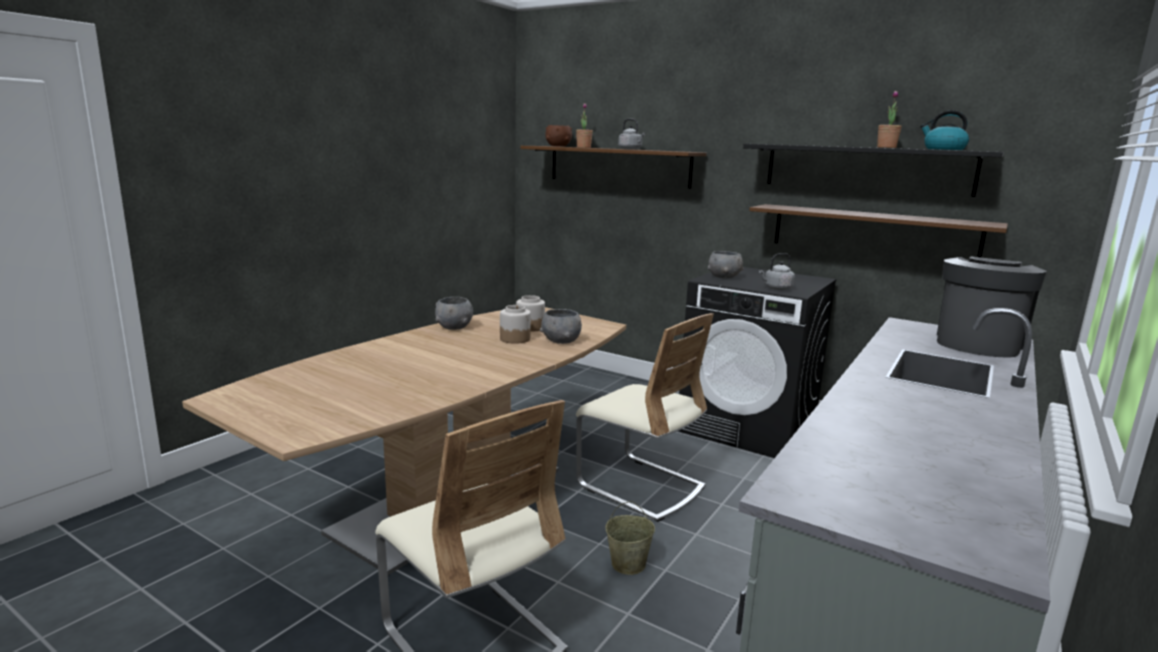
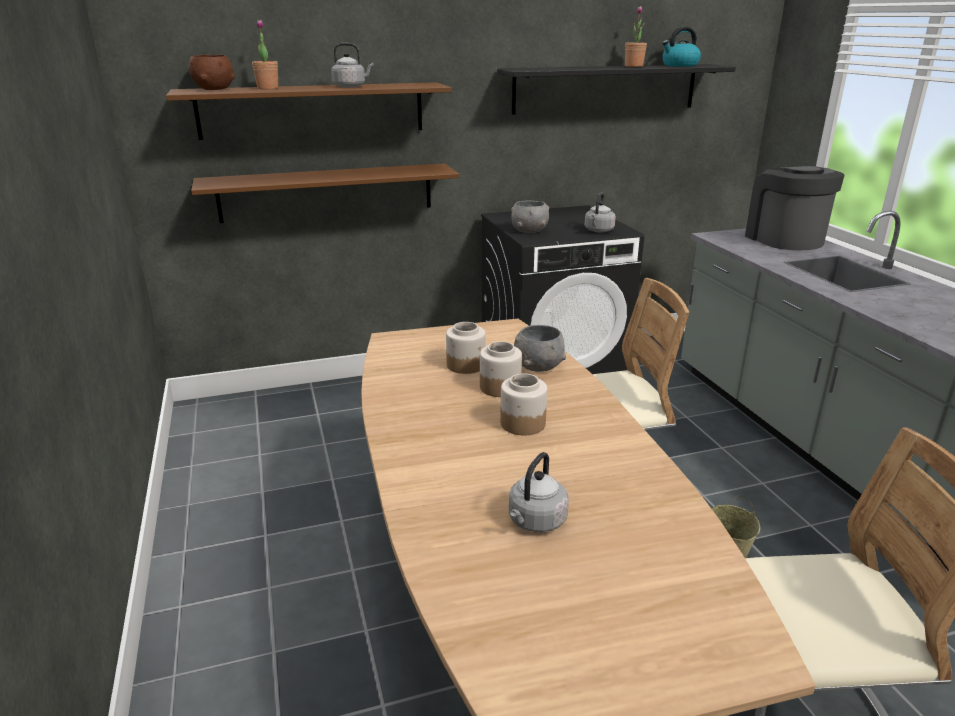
camera: 50 degrees left, 10 degrees up
(372, 373) = (535, 522): none -> grey kettle
(455, 327) = (401, 406): grey bowl -> none
(477, 351) = (522, 423): none -> jar
(872, 233) = (613, 153): brown shelf -> brown shelf (327, 192)

